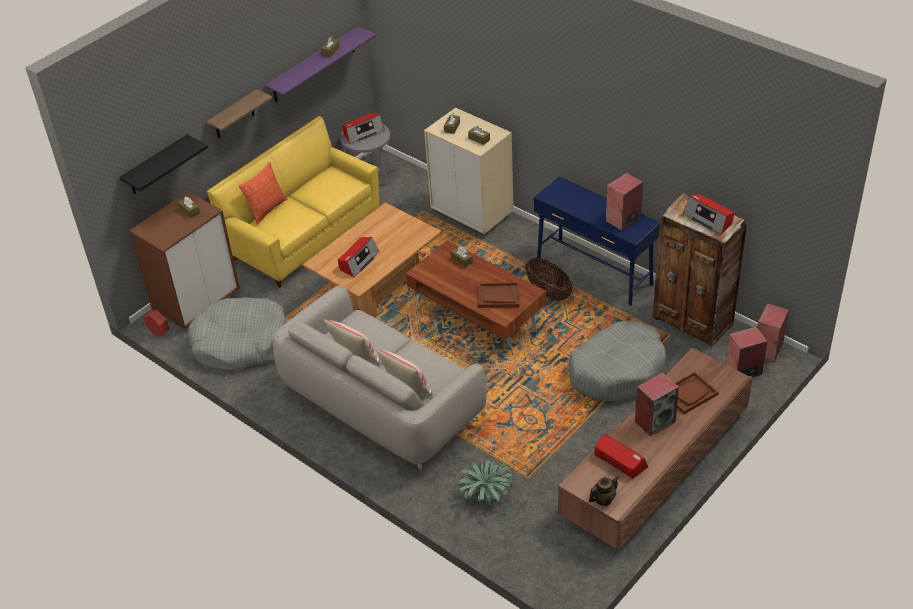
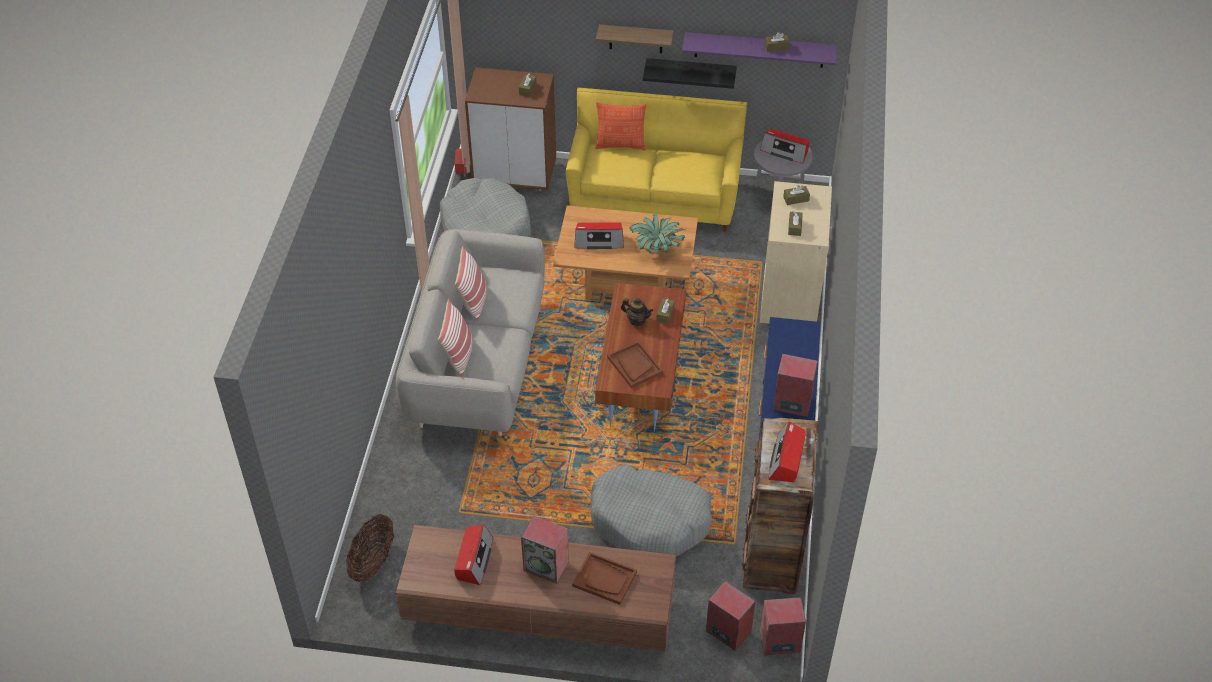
camera: 55 degrees right, 5 degrees up
(156, 166) = (528, 31): black shelf -> black shelf (690, 73)
(486, 495) = (418, 490): potted plant -> potted plant (657, 248)
(548, 292) = (721, 414): basket -> basket (373, 561)
(603, 499) = (417, 567): teapot -> teapot (636, 320)

